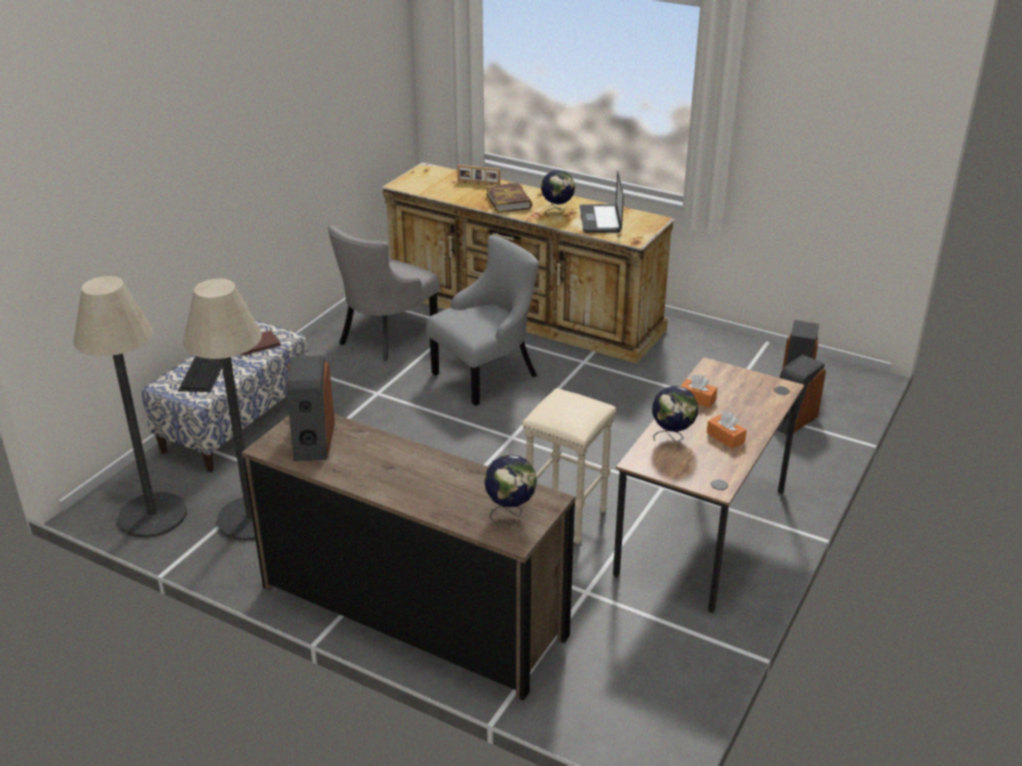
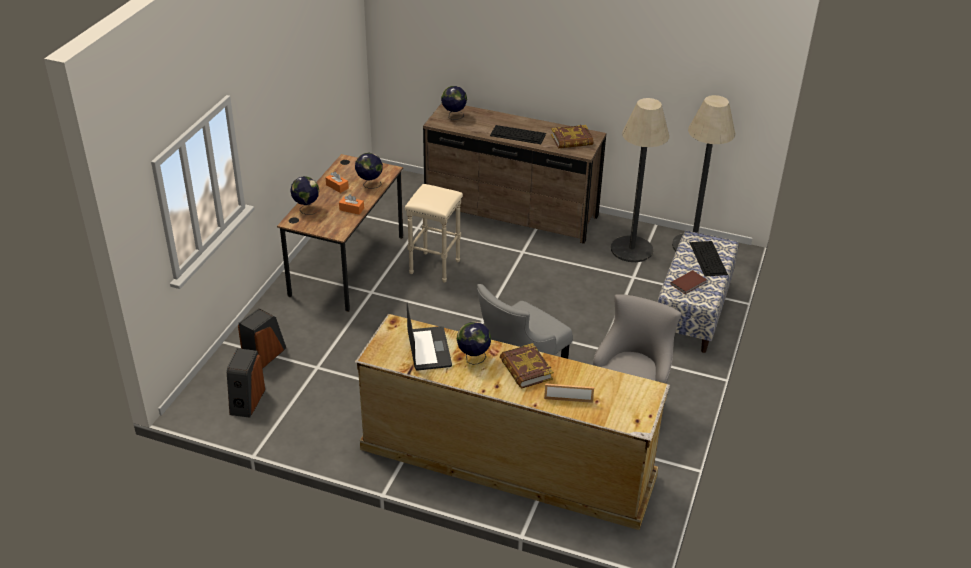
camera: 170 degrees right, 5 degrees up
(312, 440) = (572, 140): speaker -> book
(401, 460) = (518, 134): none -> keyboard
(767, 405) = (306, 209): none -> globe

